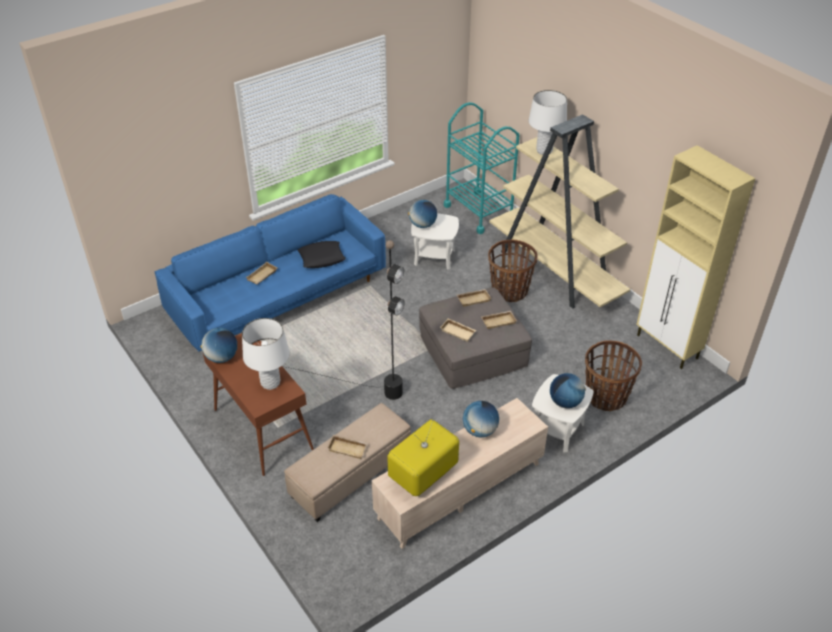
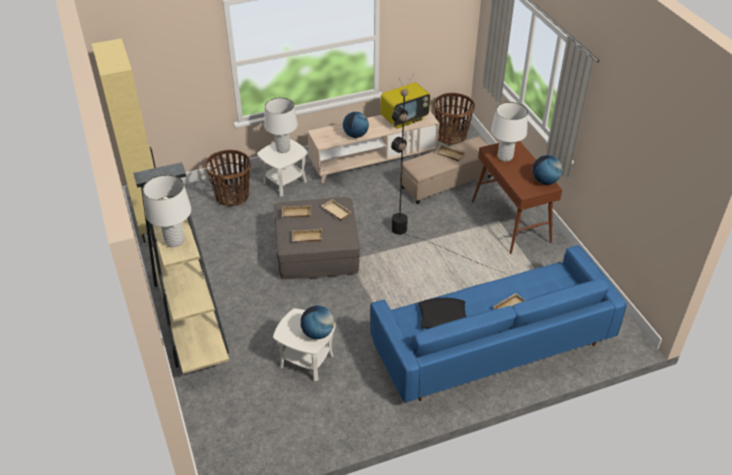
camera: 165 degrees left, 0 degrees up
(478, 212) = (219, 422): turquoise cart -> none
(509, 291) = (249, 302): basket -> basket (451, 136)
(565, 402) = (283, 149): globe -> white table lamp

